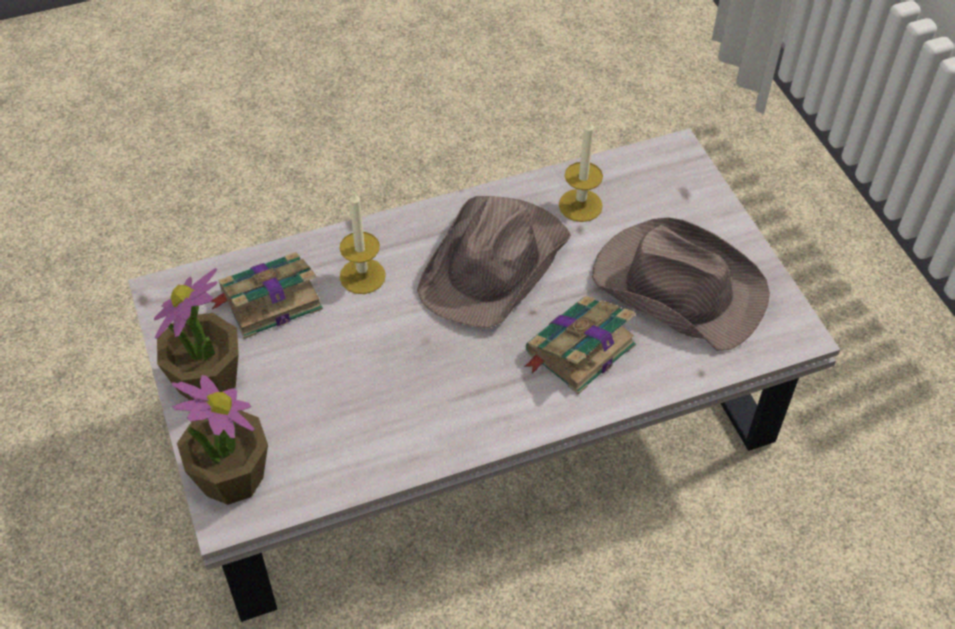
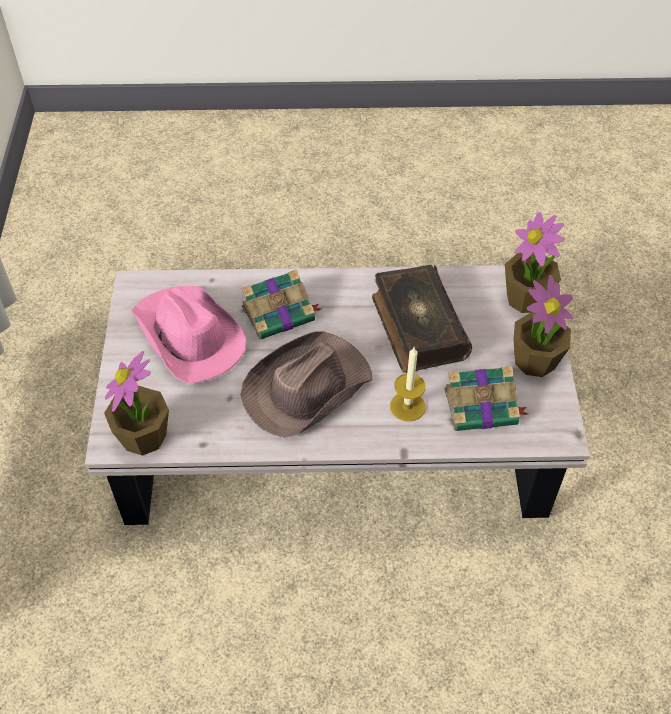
camera: 160 degrees left, 0 degrees up
(382, 384) = (417, 327): none -> book
(580, 205) = (217, 417): candle -> none
(647, 166) = (144, 437): none -> potted plant
(677, 286) = (188, 336): brown hat -> pink hat

